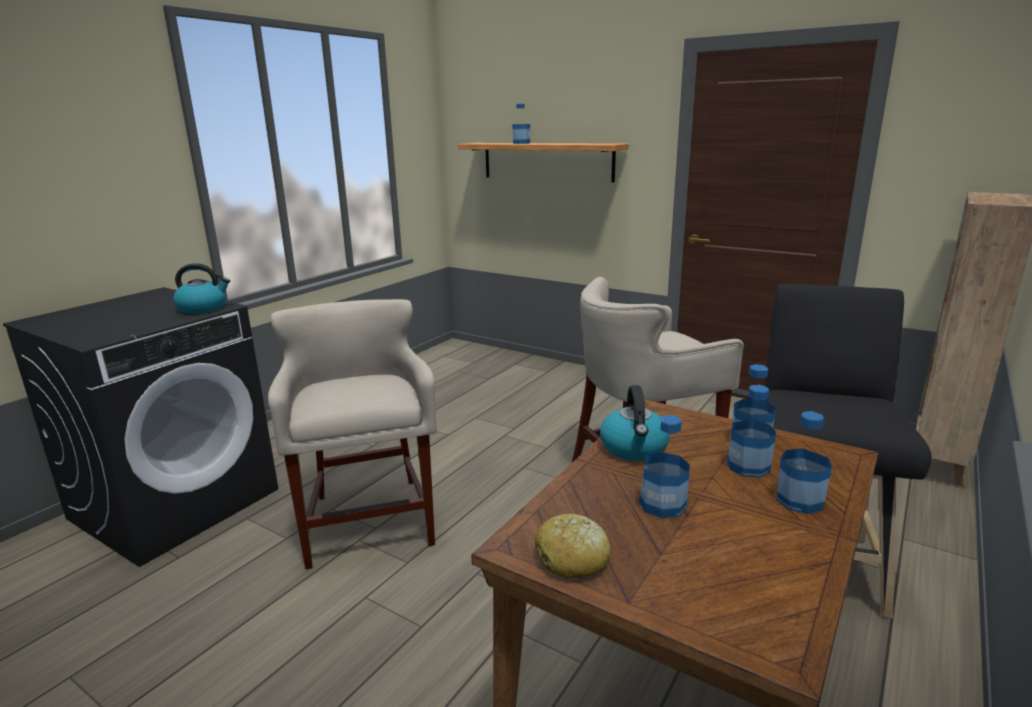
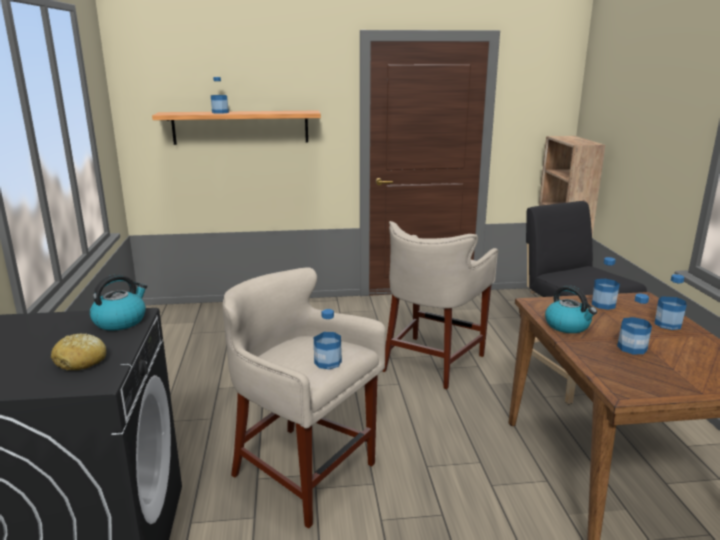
camera: 40 degrees left, 0 degrees up
(572, 559) = (652, 387): bread -> bread (81, 361)
(748, 466) = (624, 316): bottle -> bottle (328, 362)

